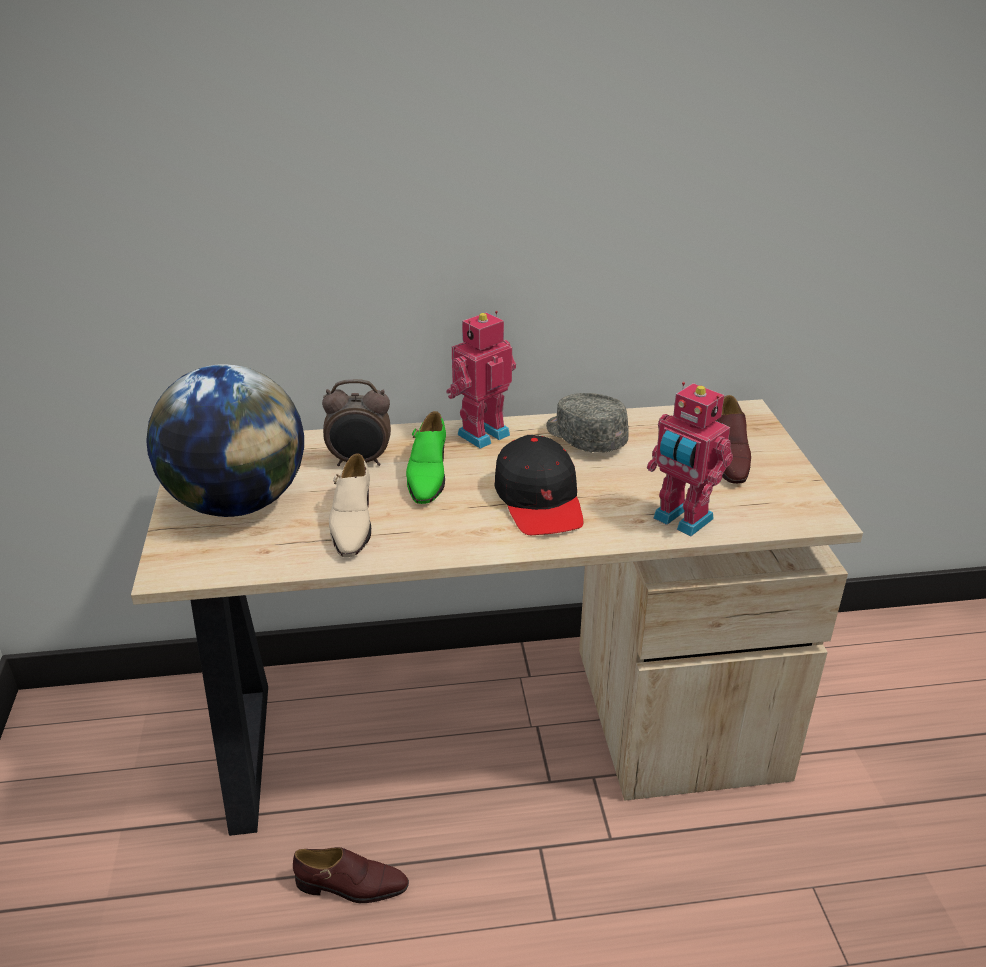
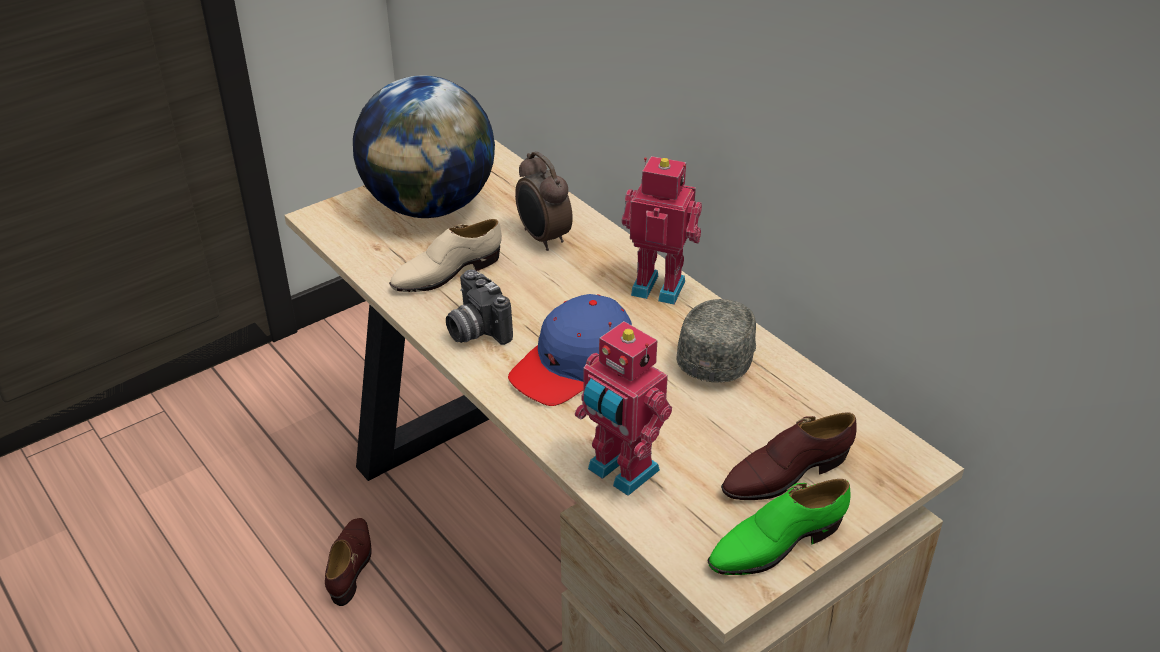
camera: 60 degrees right, 5 degrees up
(352, 886) = (351, 565): brown shoe -> brown shoe turned 150 degrees counterclockwise
(427, 475) = (555, 283): green shoe -> green shoe (775, 544)
(450, 533) = (475, 330): none -> camera
(539, 500) = (573, 364): black cap -> blue cap
(680, 520) = (620, 472): toy robot -> toy robot turned 60 degrees counterclockwise

